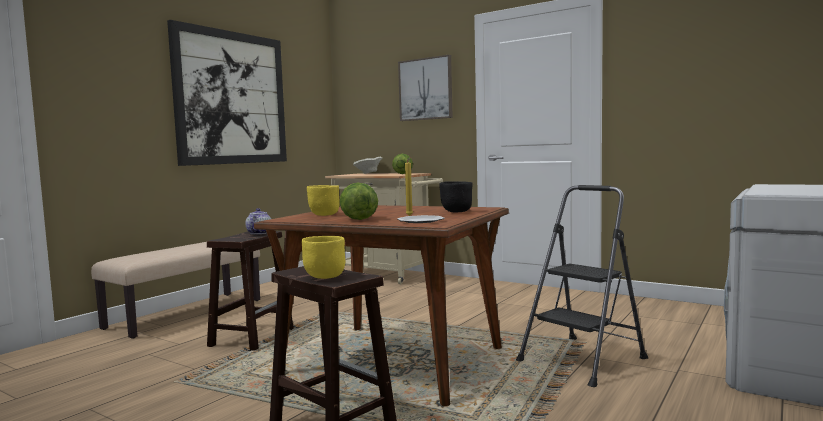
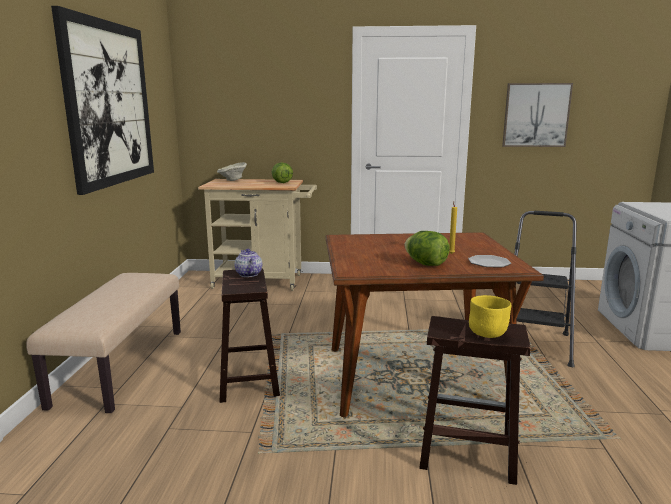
camera: 30 degrees left, 10 degrees up
(324, 215) = (369, 259): yellow bowl -> none
(425, 89) = (296, 95): picture -> picture (536, 115)
(456, 212) = (469, 243): black bowl -> none

